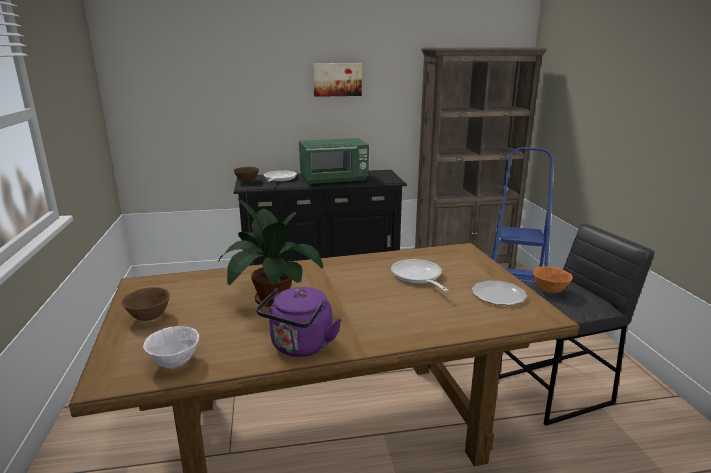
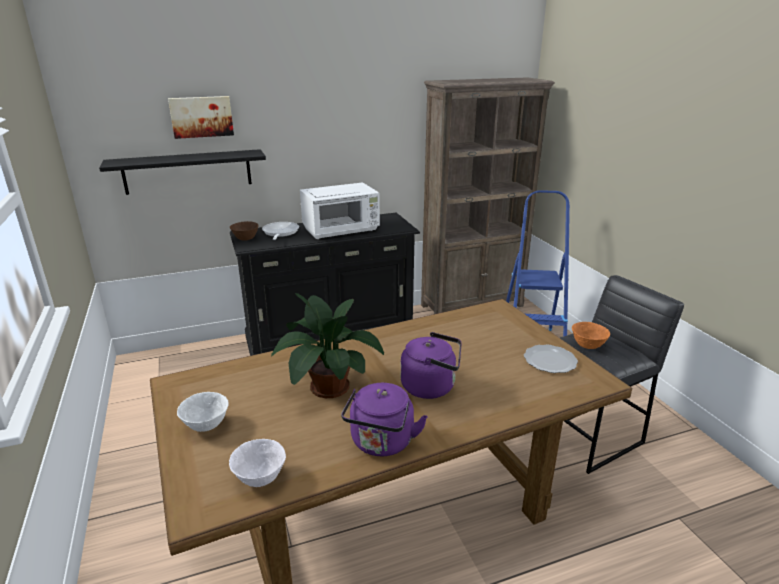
camera: 10 degrees left, 5 degrees up
(149, 317) = (206, 426): brown bowl -> white bowl
(204, 121) = (188, 171): none -> black shelf
(334, 180) = (342, 230): green microwave -> white microwave
(337, 79) = (336, 118): picture -> picture (201, 116)
(369, 306) = (431, 386): none -> purple kettle
(418, 277) = (466, 346): frying pan -> none

